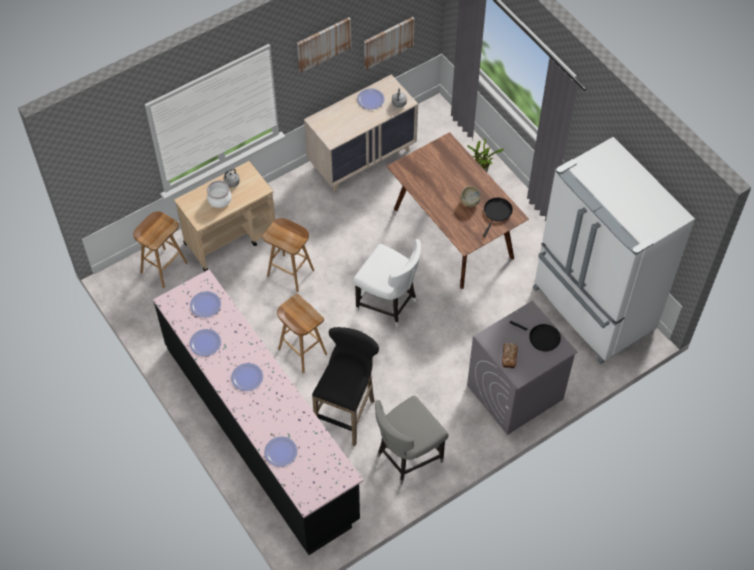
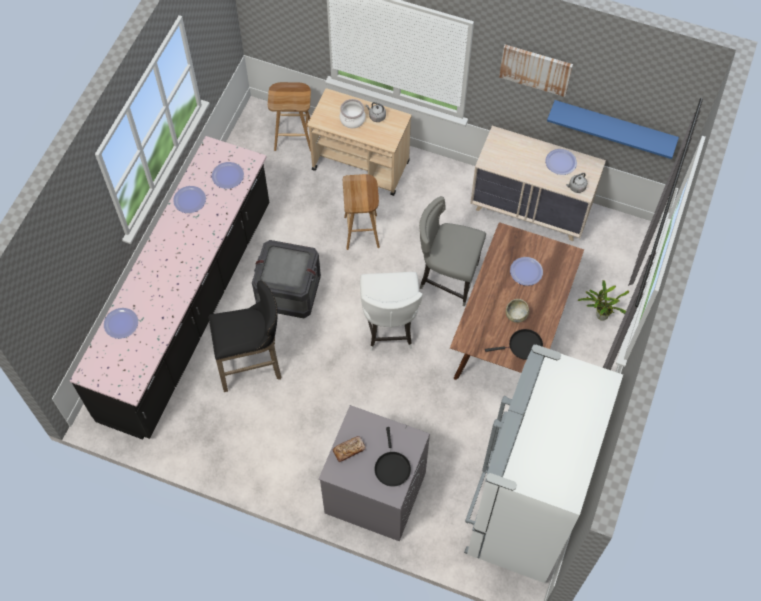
camera: 55 degrees right, 5 degrees up
(247, 377) = (177, 252): plate -> plate (526, 271)
(301, 351) = (288, 291): brown stool -> crate
(388, 42) = (613, 126): picture -> blue shelf
(407, 457) = (242, 441): grey chair -> grey chair (447, 278)

